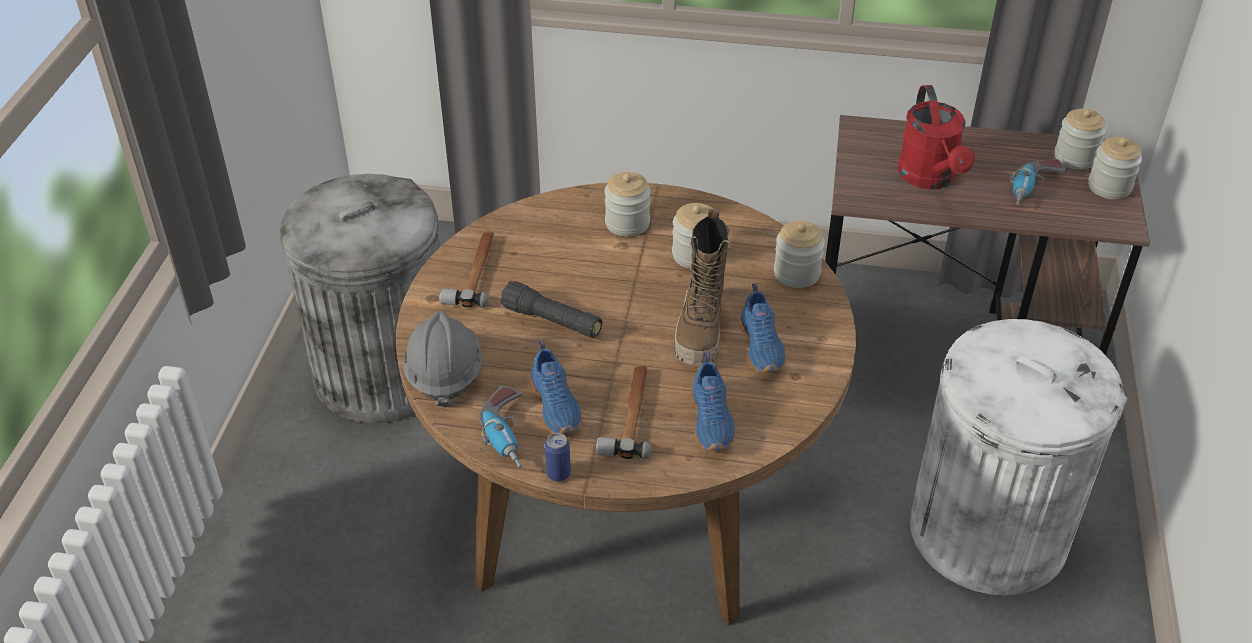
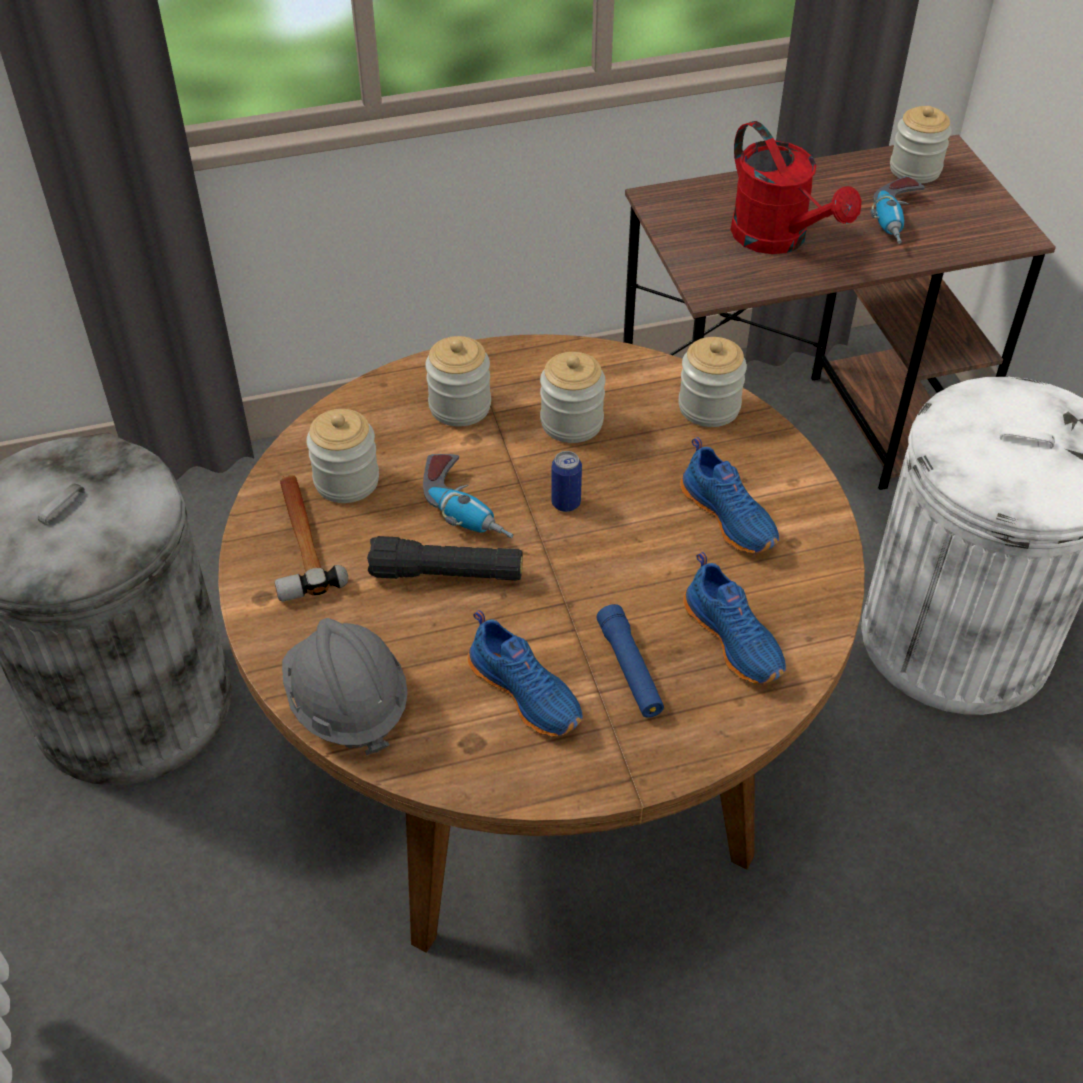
camera: 25 degrees left, 5 degrees up
(509, 435) = (492, 760): power drill -> power drill (468, 509)
(558, 474) = (591, 790): can -> can (566, 503)
(630, 414) = (630, 669): hammer -> blue flashlight
(700, 332) = (644, 523): boot -> none
(1109, 187) = (972, 194): jar -> jar (346, 481)

